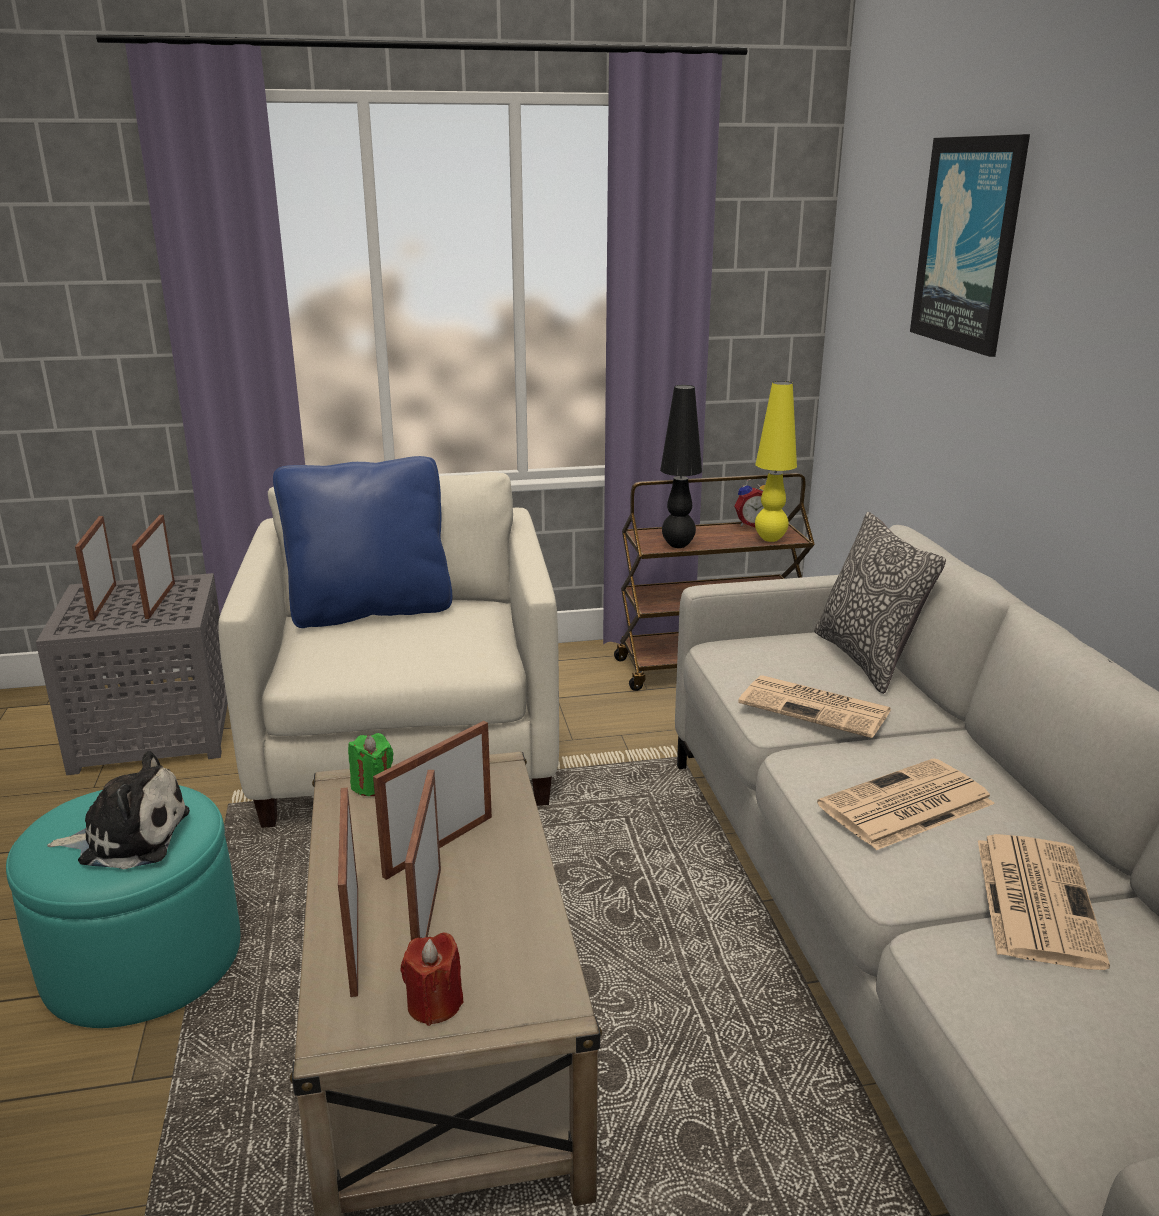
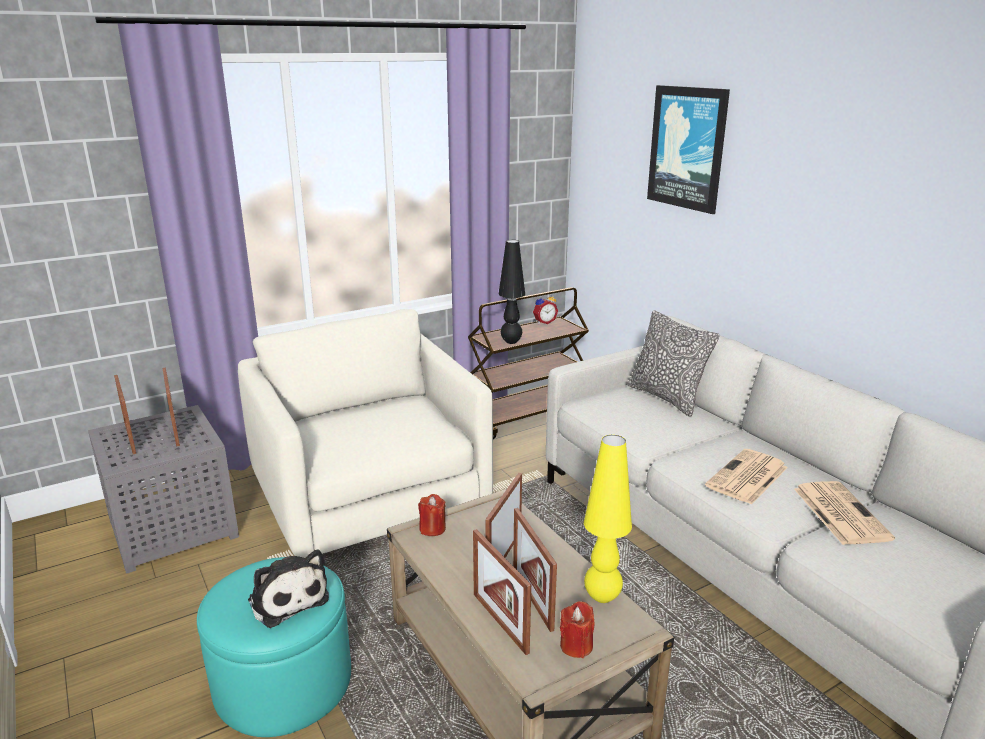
camera: 20 degrees left, 0 degrees up
(128, 837) = (287, 598): plush toy -> plush toy turned 75 degrees clockwise
(371, 610) = (343, 414): blue pillow -> none
(372, 785) = (432, 529): green candle -> red candle
(770, 539) = (562, 330): yellow table lamp -> yellow table lamp (602, 597)
(817, 707) = (662, 431): newspaper -> none

